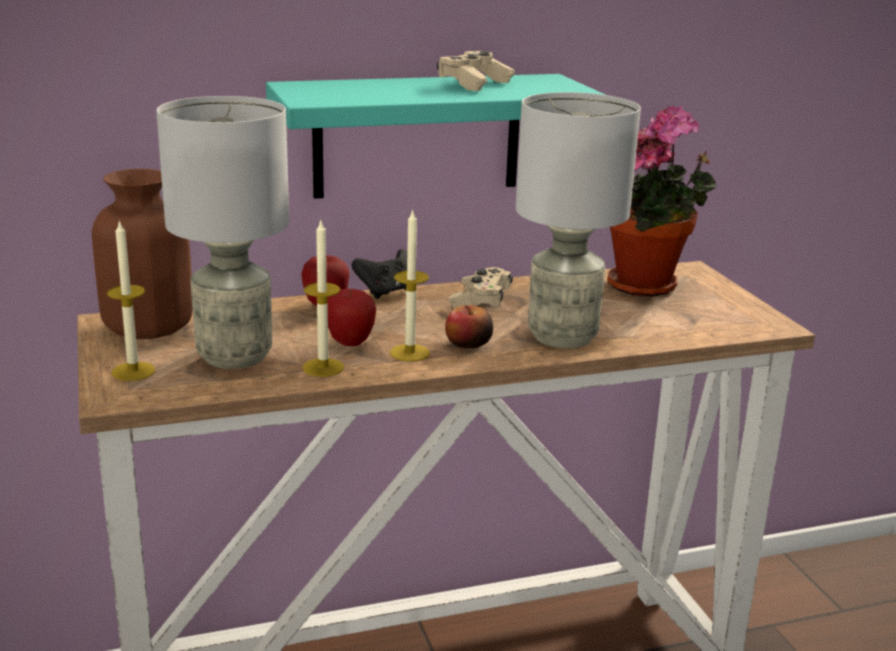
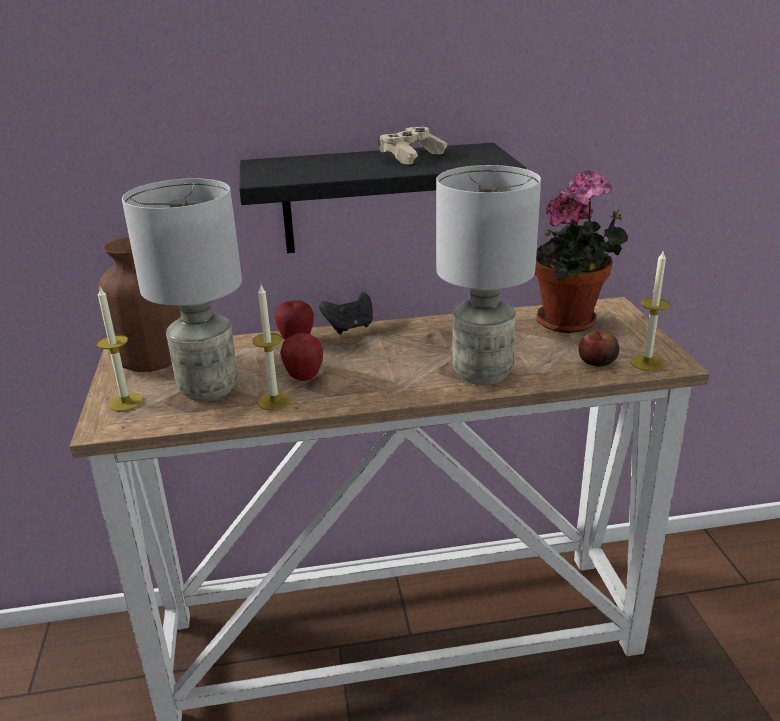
camera: 10 degrees right, 5 degrees up
(410, 353) = (349, 387): candle -> candle (646, 363)
(417, 135) = (371, 199): turquoise shelf -> black shelf
(468, 344) = (400, 379): apple -> apple (597, 362)
(480, 301) = (423, 337): beige game controller -> none

